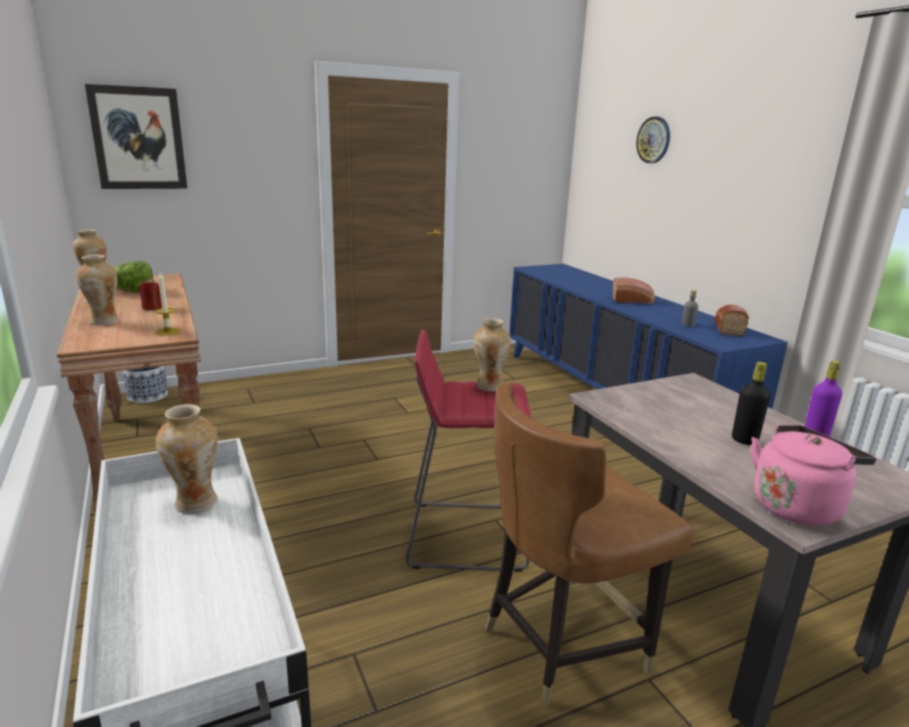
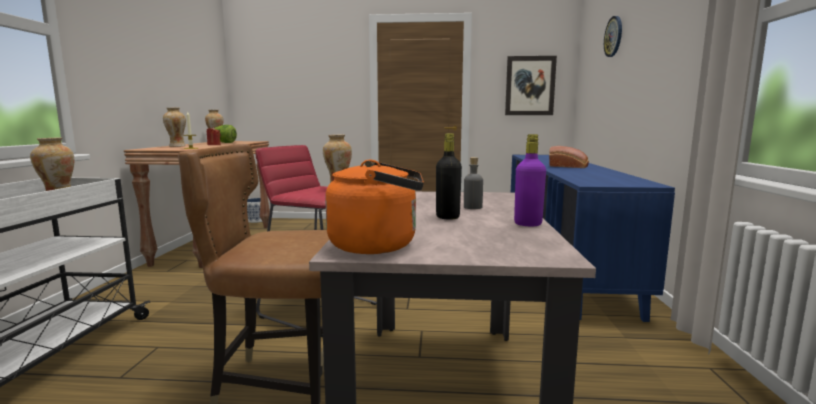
camera: 30 degrees right, 10 degrees down
(138, 138) = (266, 67): picture -> picture (530, 86)
(688, 324) = (587, 176): grey bottle -> grey bottle (472, 207)
(728, 329) = (624, 179): bread -> none
(797, 506) = (378, 245): pink kettle -> orange kettle

